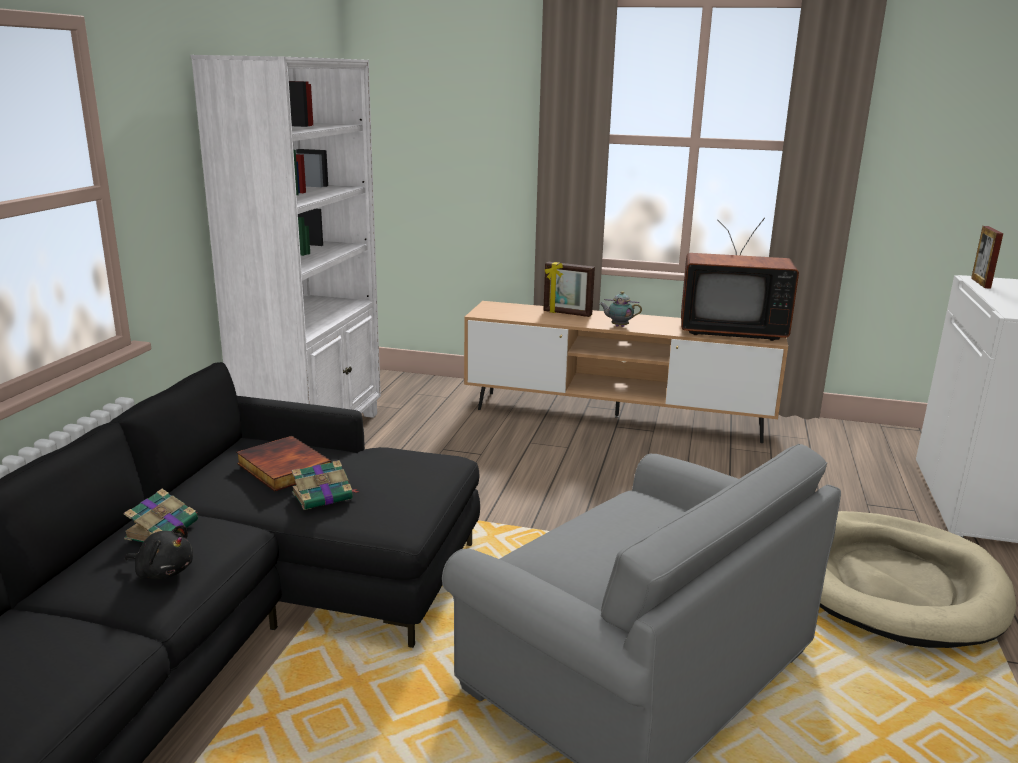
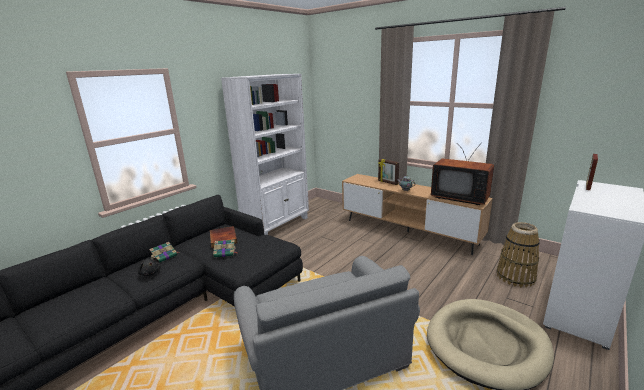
camera: 25 degrees right, 0 degrees up
(856, 468) = (515, 277): none -> basket

